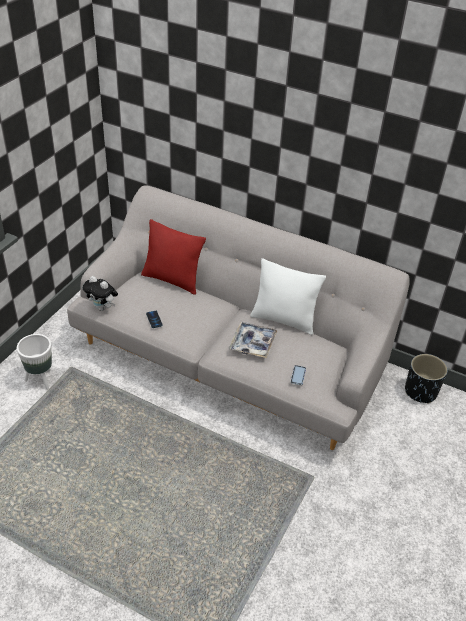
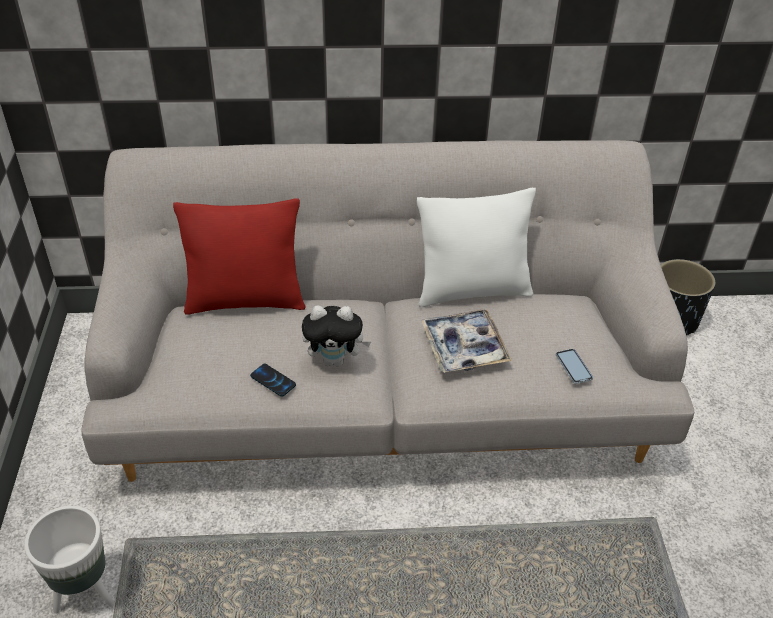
camera: 30 degrees left, 0 degrees up
(102, 308) = (157, 402): plush toy -> plush toy (335, 360)

